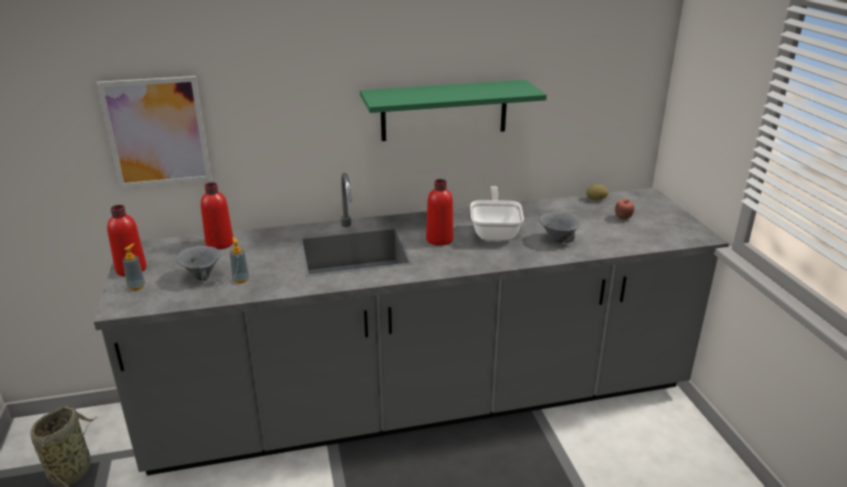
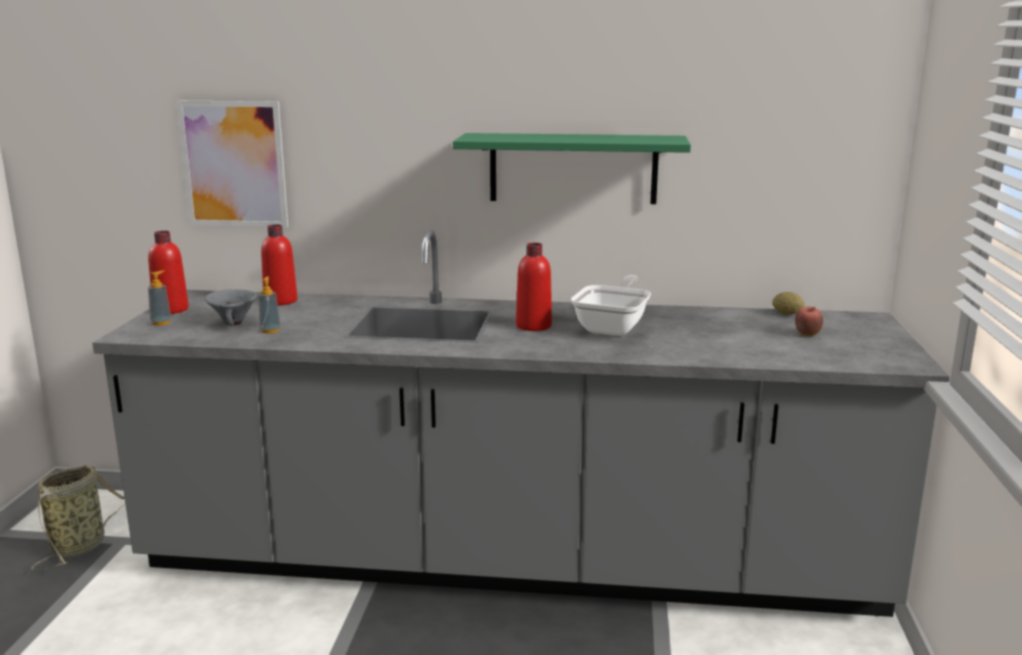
camera: 20 degrees right, 10 degrees down
(556, 240) = (688, 343): grey bowl -> none

